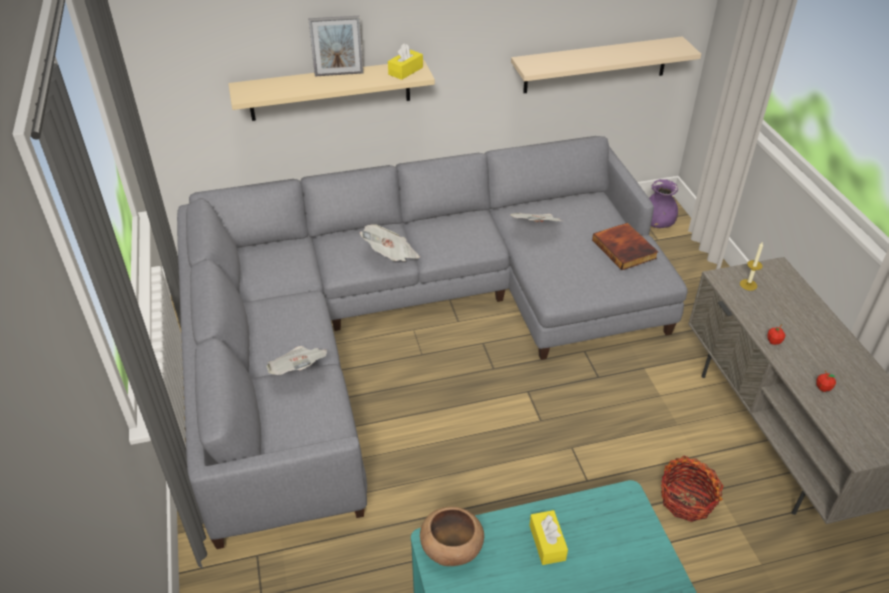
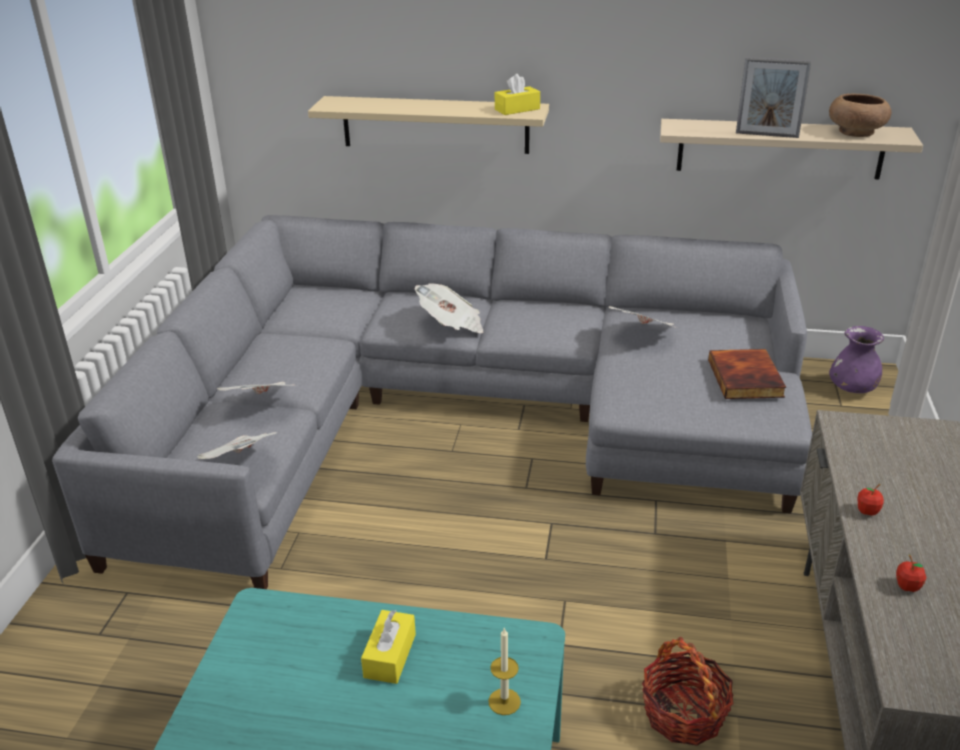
camera: 25 degrees right, 10 degrees down
(322, 429) = (240, 462): none -> newspaper
(339, 74) = (442, 103): picture frame -> picture frame (767, 135)
(451, 547) = (272, 620): brown bowl -> brown bowl (855, 132)
(748, 284) = (876, 439): candle -> candle (504, 701)

